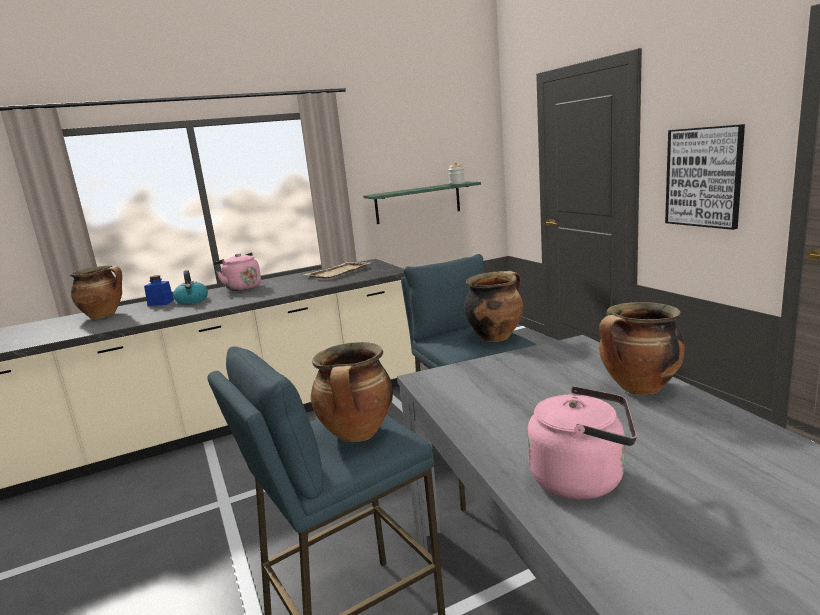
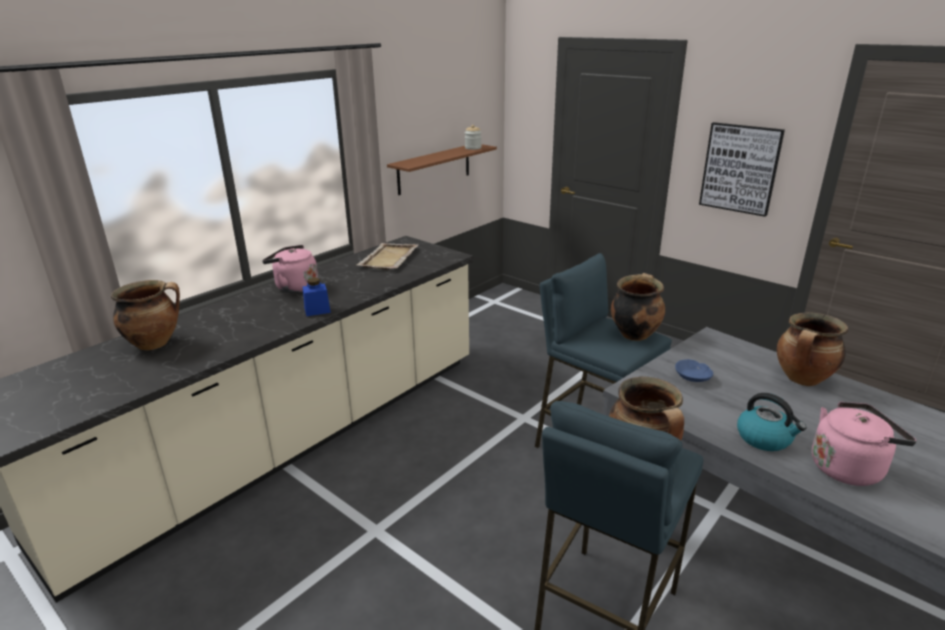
camera: 25 degrees left, 10 degrees up
(161, 303) = (212, 317): blue jar -> blue jar (317, 310)
(192, 301) = (254, 311): kettle -> kettle (764, 438)
(418, 202) = (434, 168): green shelf -> brown shelf
(505, 374) = (692, 377): none -> blue bowl

